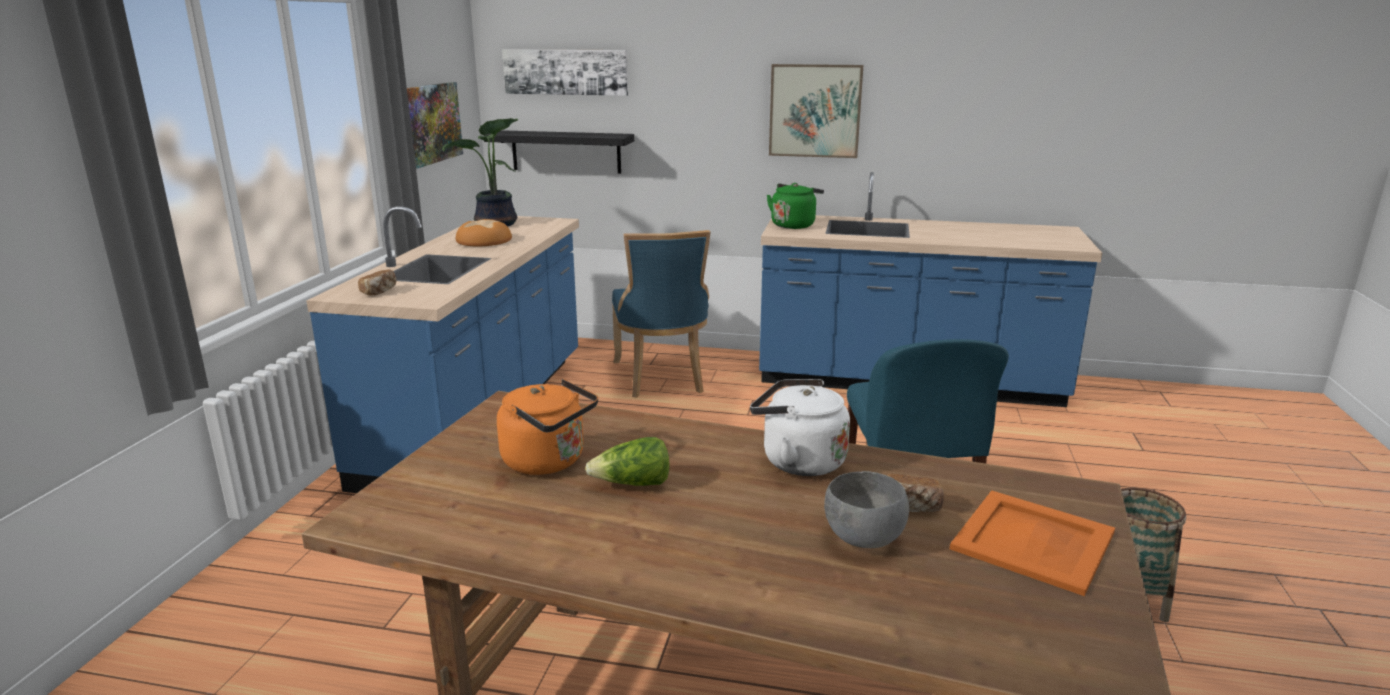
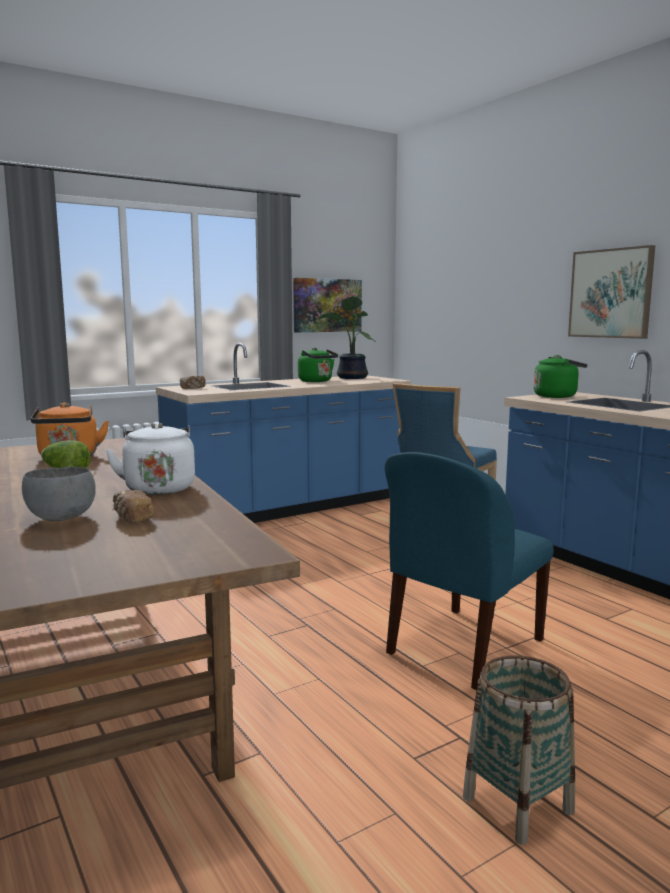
camera: 45 degrees right, 10 degrees down
(484, 241) = (317, 381): bread -> green kettle
(566, 72) = (440, 272): picture -> none
(566, 151) = (436, 335): black shelf -> none
(1034, 540) = (128, 553): orange tray -> none

